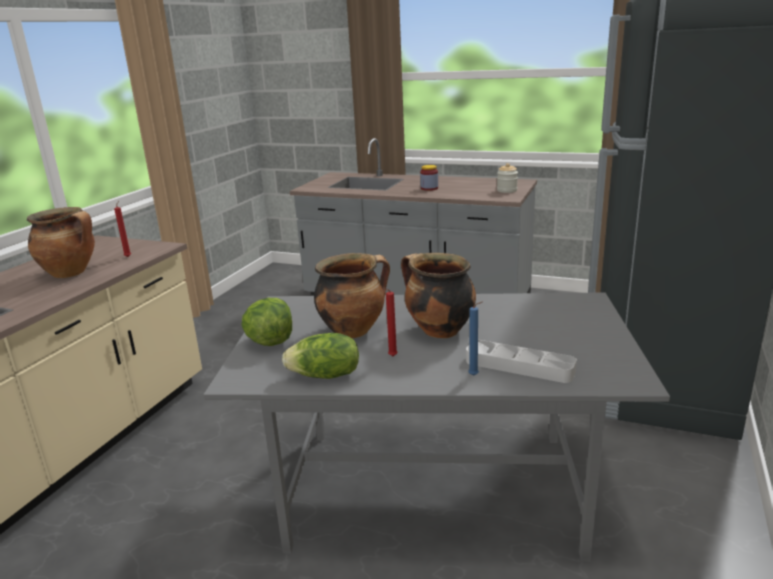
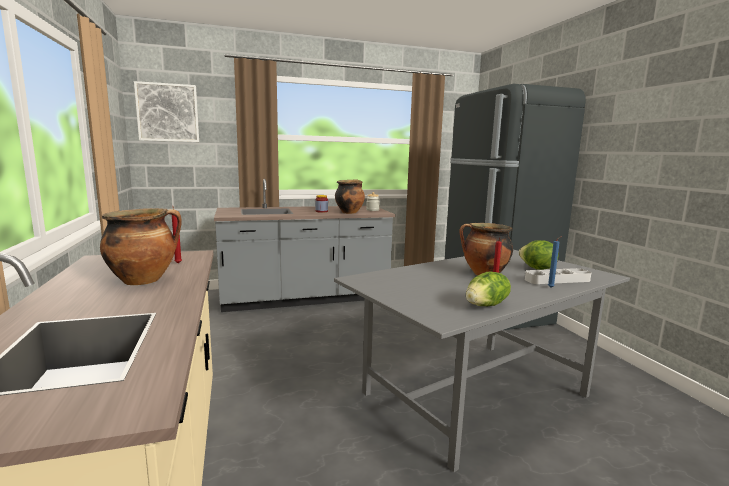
camera: 40 degrees left, 10 degrees down
(270, 341) = (406, 298): lettuce -> lettuce (537, 269)
(285, 54) = (168, 112): none -> picture
(353, 330) = (440, 283): cooking pot -> cooking pot (349, 212)

